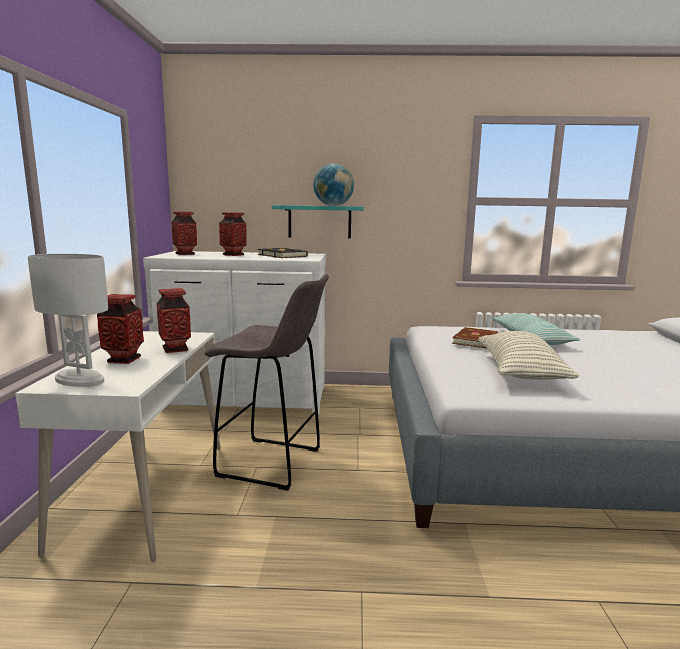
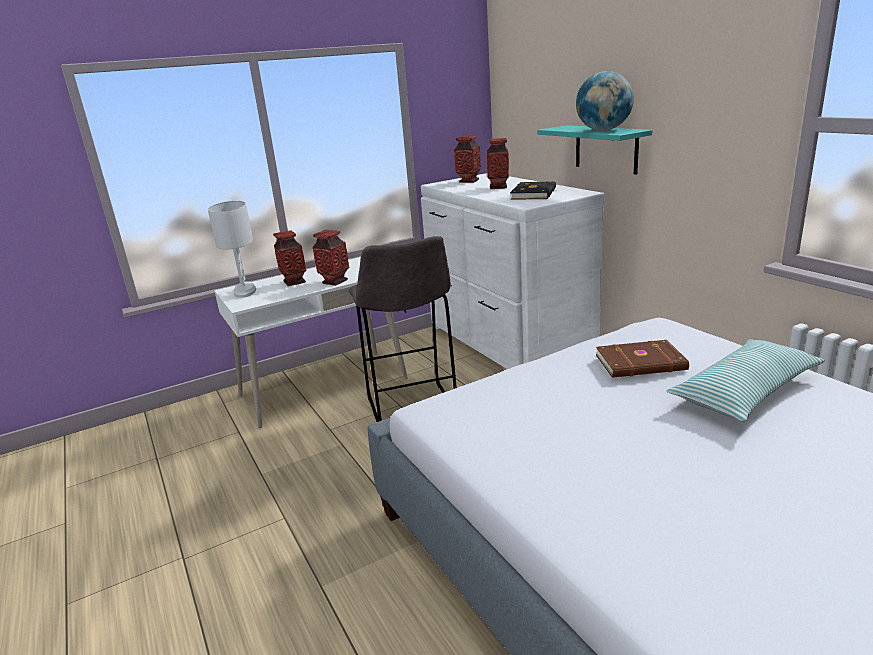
camera: 60 degrees right, 10 degrees up
(520, 372) = (551, 420): pillow -> none

